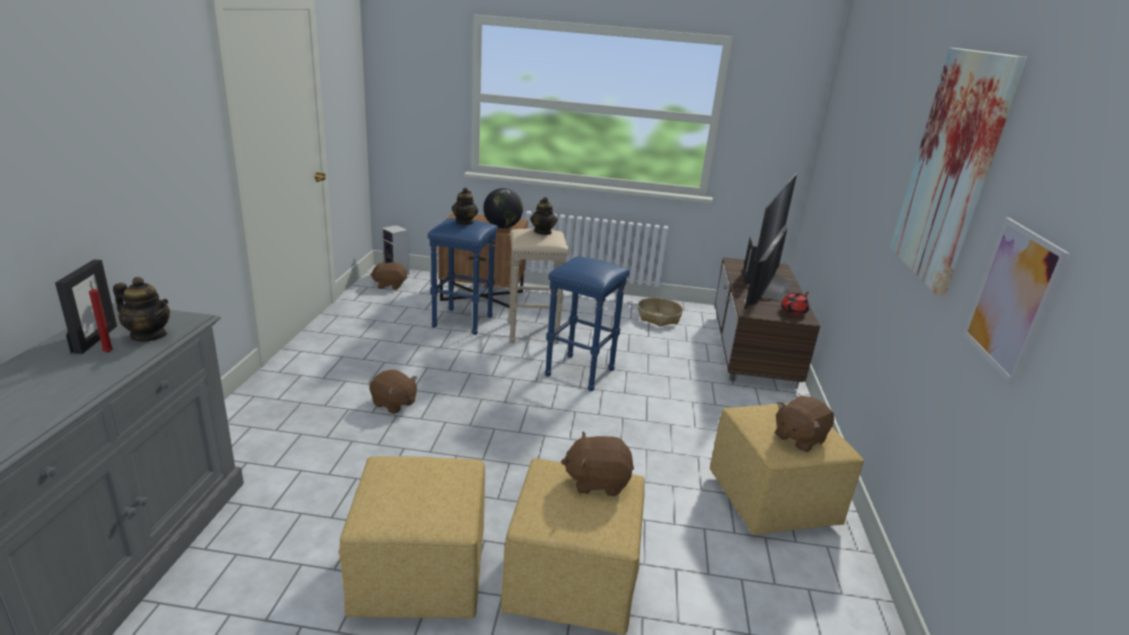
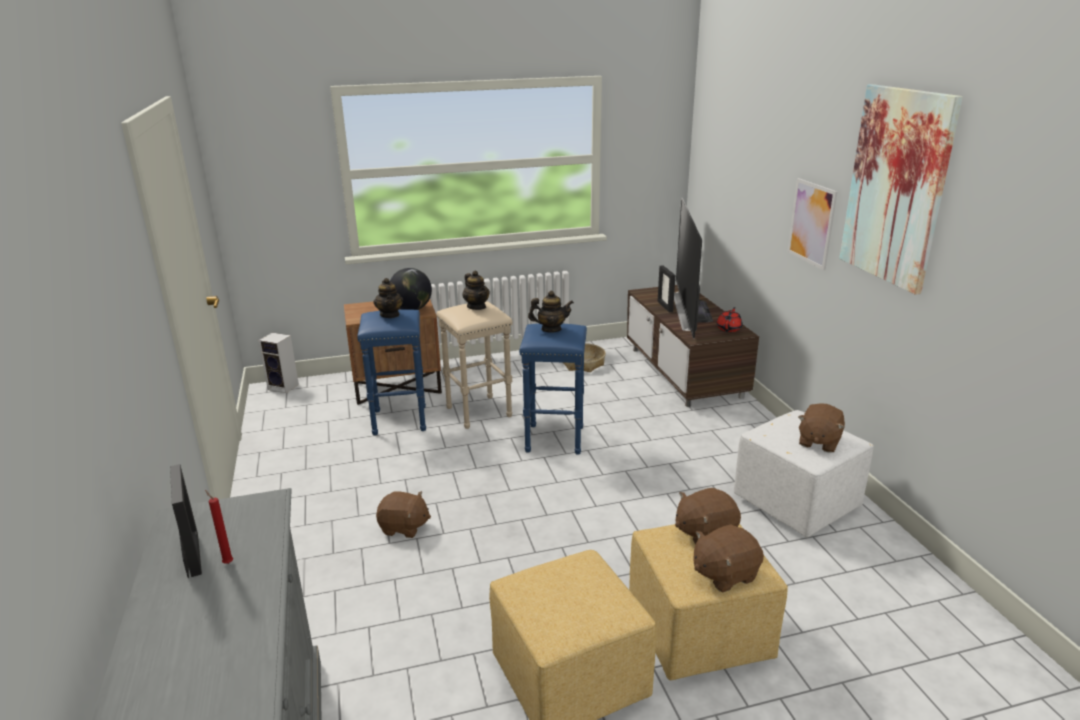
camera: 20 degrees left, 0 degrees up
(149, 335) = (247, 531): teapot -> teapot (551, 329)
(390, 285) = (288, 402): brown plush toy -> brown plush toy (724, 574)
(774, 501) = (797, 504): yellow ottoman -> white ottoman
(1011, 298) = (1001, 288): picture -> picture (811, 223)

